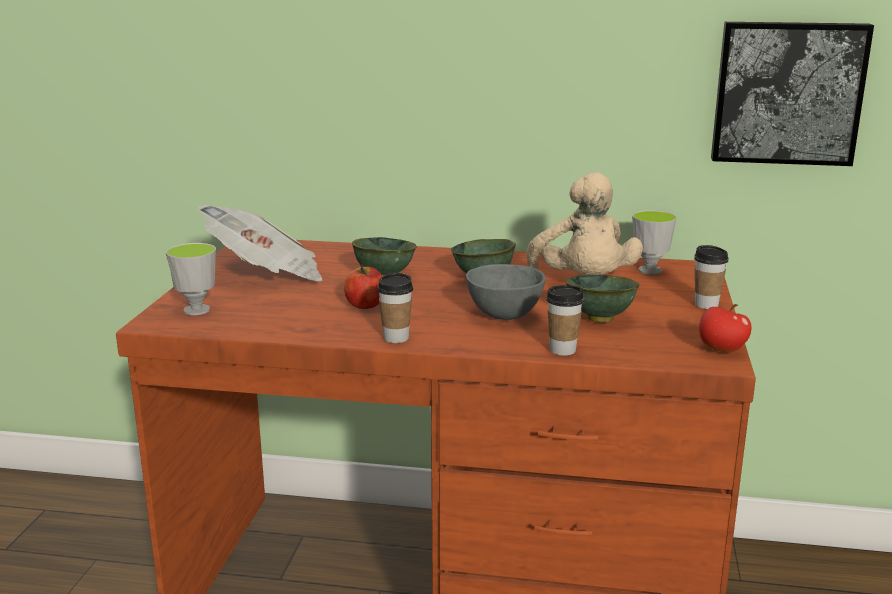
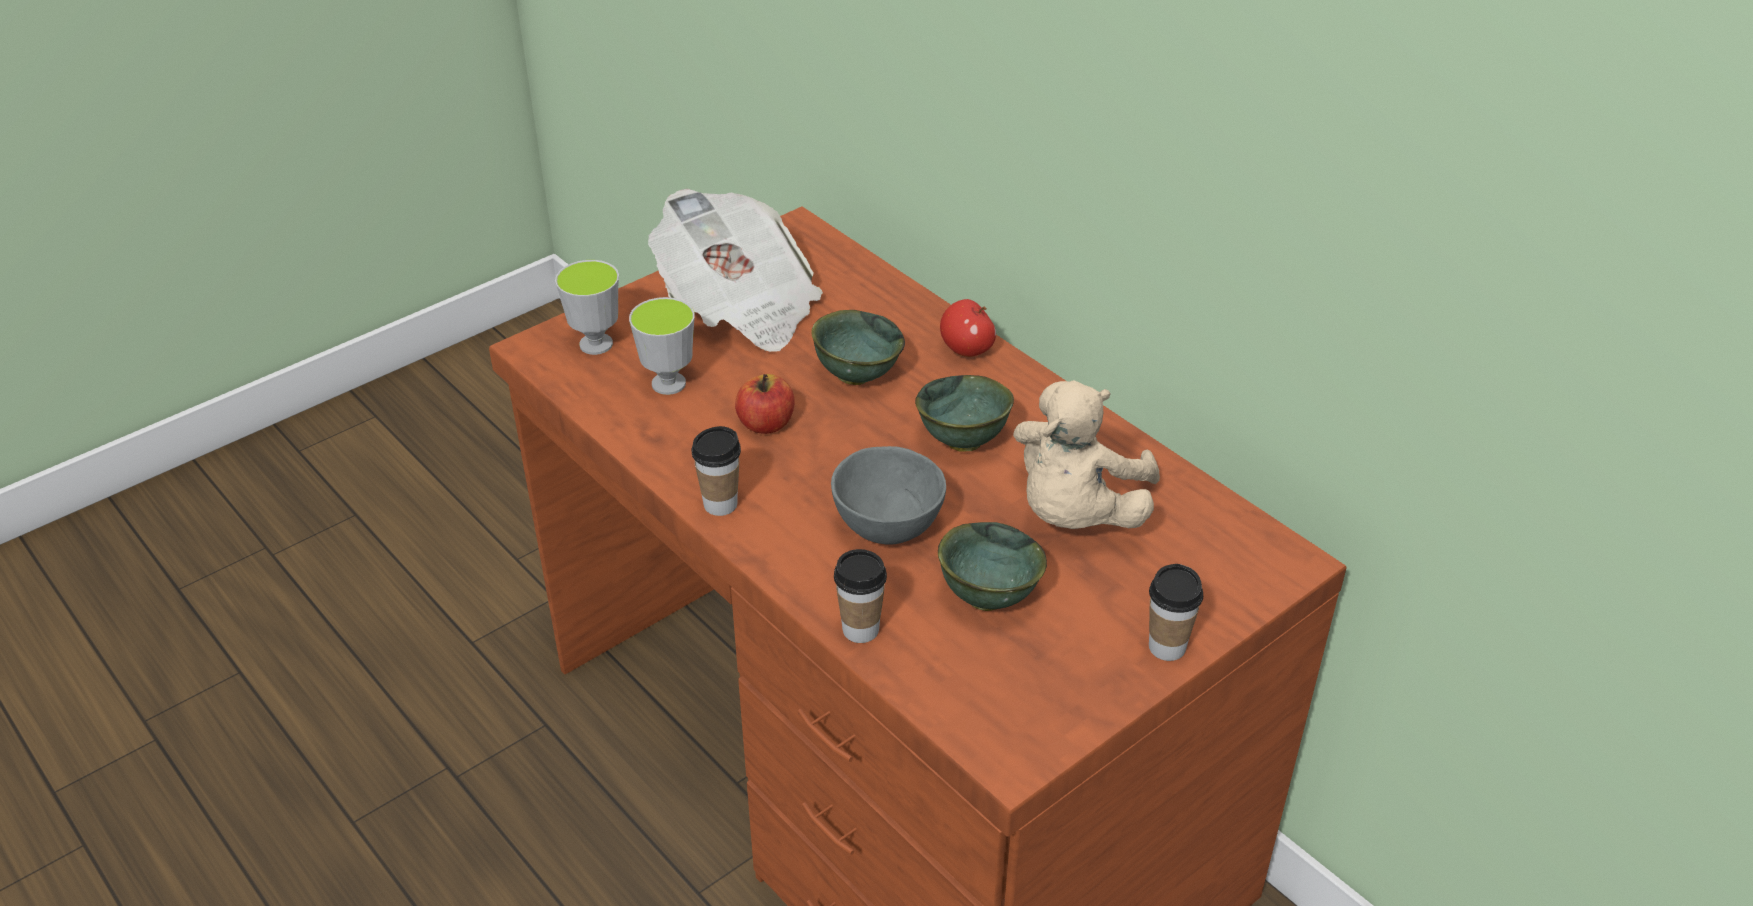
camera: 40 degrees right, 20 degrees up
(650, 270) = (1206, 534): cup -> cup (668, 384)
(721, 350) = (1043, 742): apple -> apple (967, 350)
(787, 93) = (1498, 368): picture -> none

